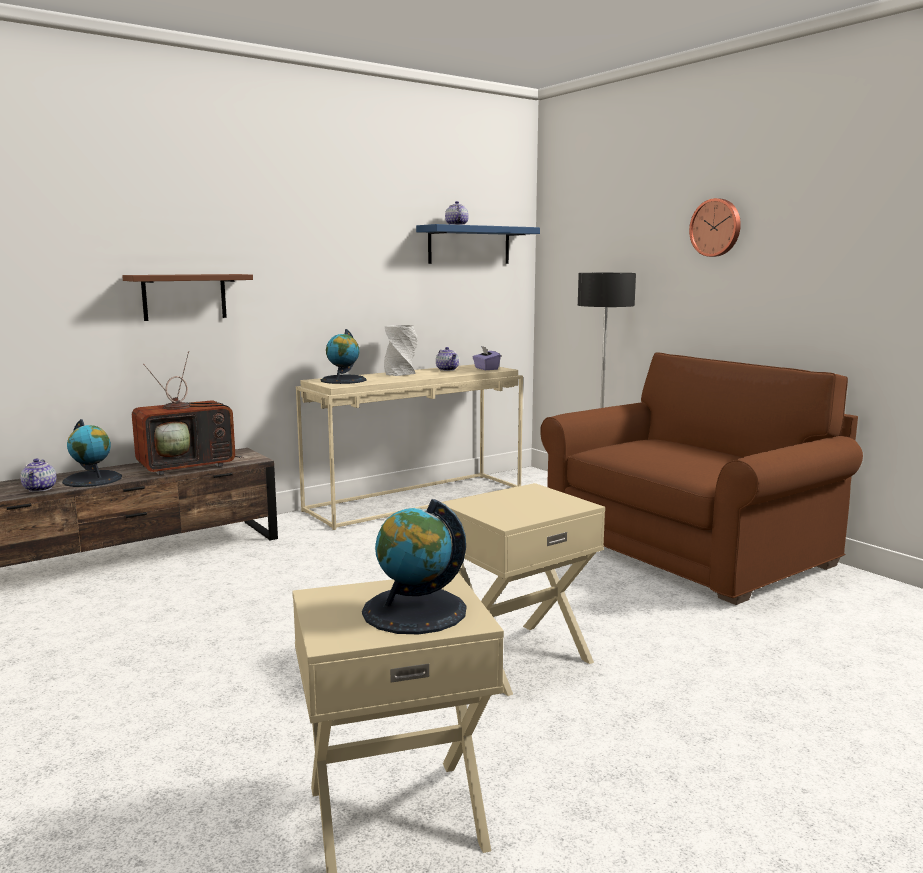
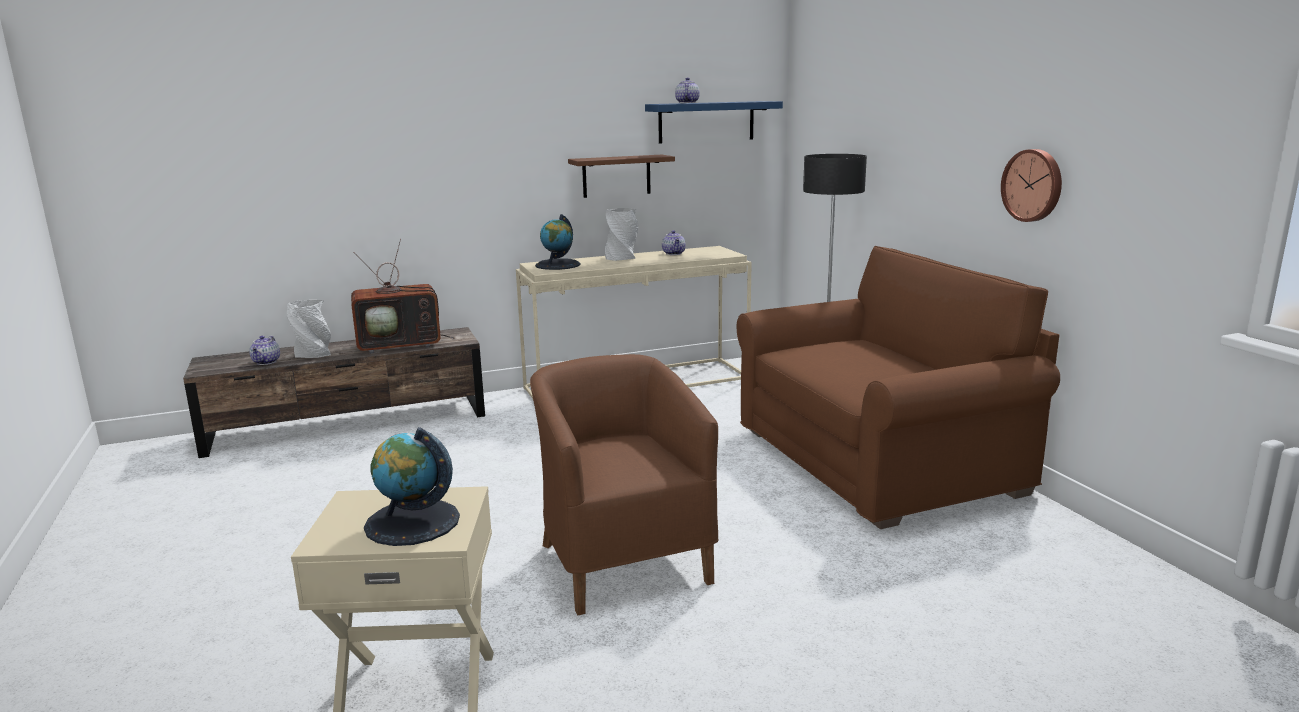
camera: 15 degrees right, 5 degrees up
(92, 479) = (314, 354): globe -> grey vase
(184, 297) = (403, 185): brown shelf -> brown shelf (616, 176)
(486, 369) = (714, 253): purple tissue box -> none
(517, 656) = (621, 559): beige side table -> brown armchair
(716, 227) = (940, 110): wall clock -> wall clock (1033, 185)

